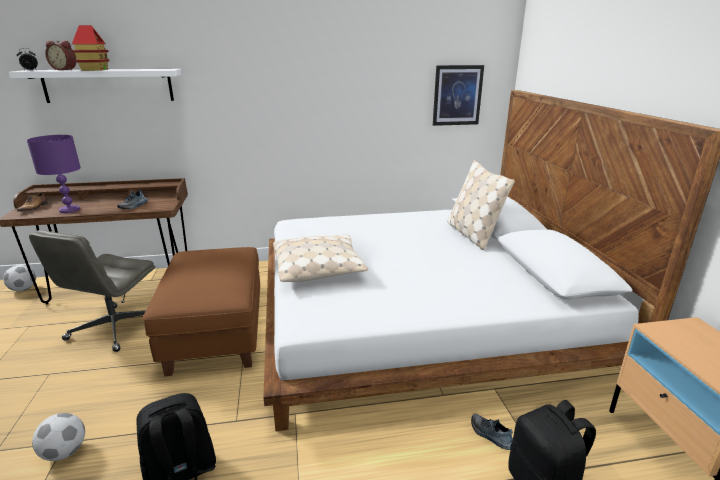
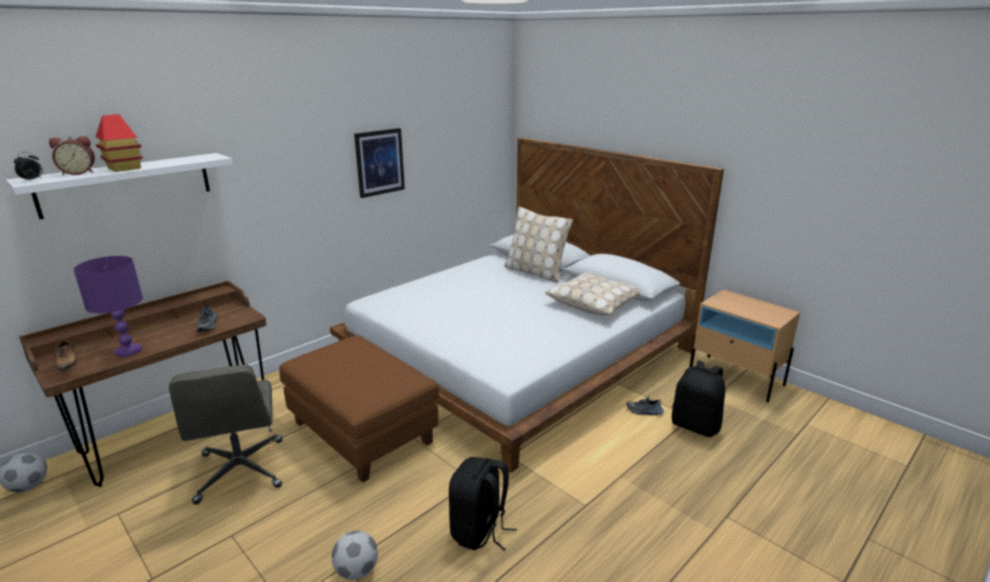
camera: 35 degrees left, 0 degrees up
(318, 268) = (457, 332): beige pillow -> beige pillow (594, 303)
(457, 95) = (474, 147): picture -> picture (379, 162)

